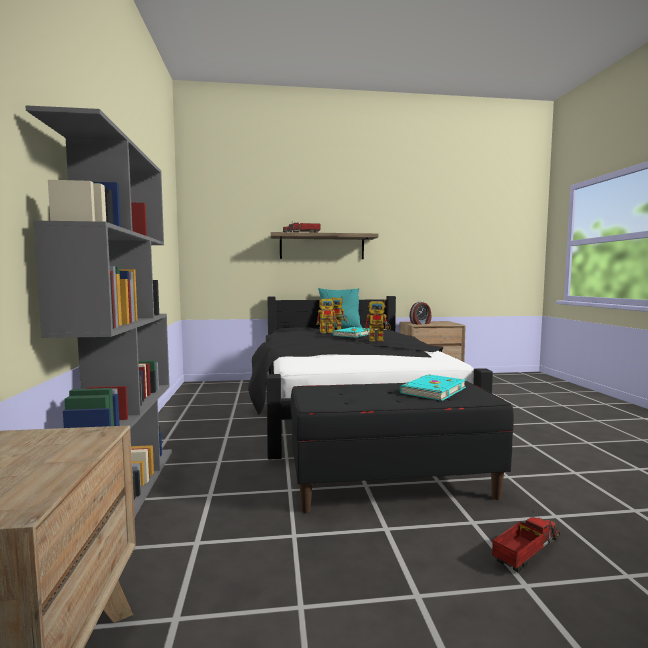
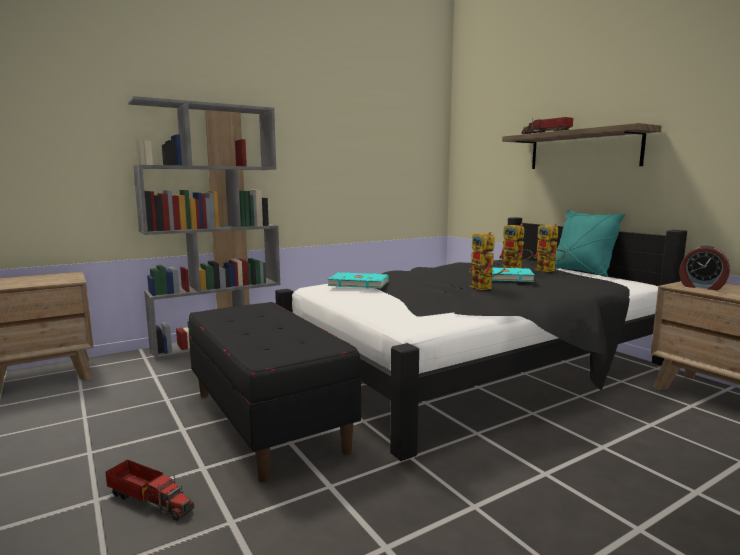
camera: 65 degrees right, 5 degrees up
(432, 390) = (289, 338): turquoise book -> turquoise book (358, 283)

